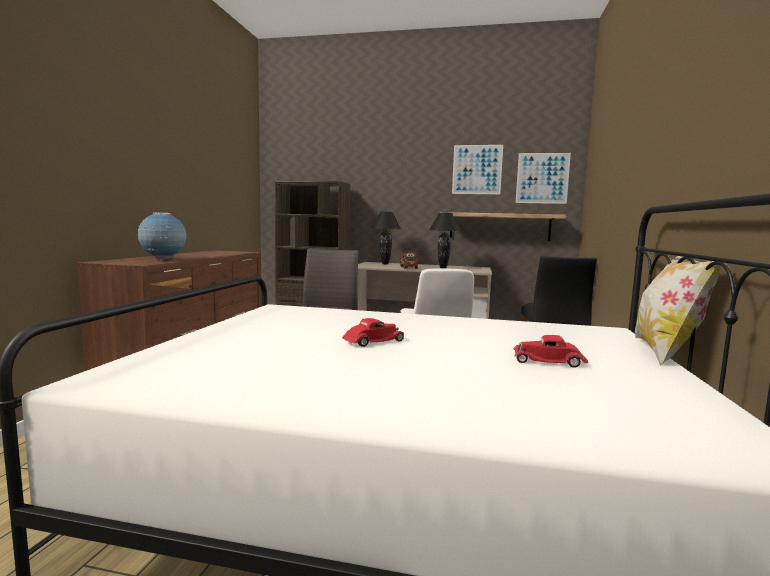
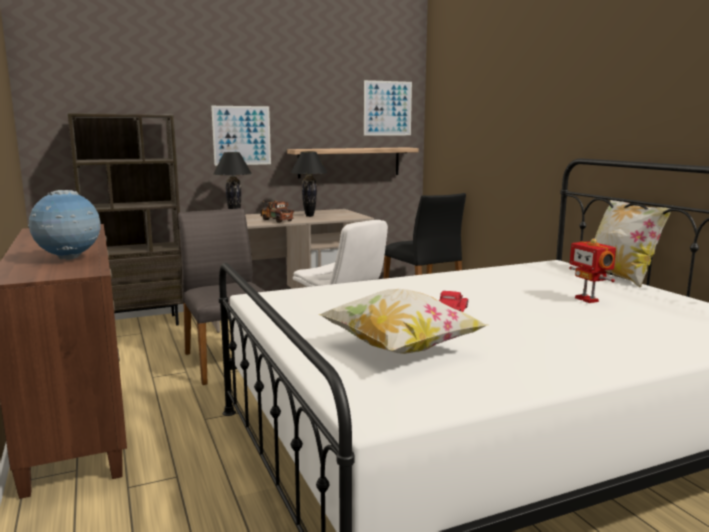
camera: 35 degrees left, 5 degrees up
(250, 353) = (400, 349): none -> pillow
(477, 169) = (322, 98): picture -> picture (241, 135)
(549, 361) = (588, 299): red toy car -> toy robot

